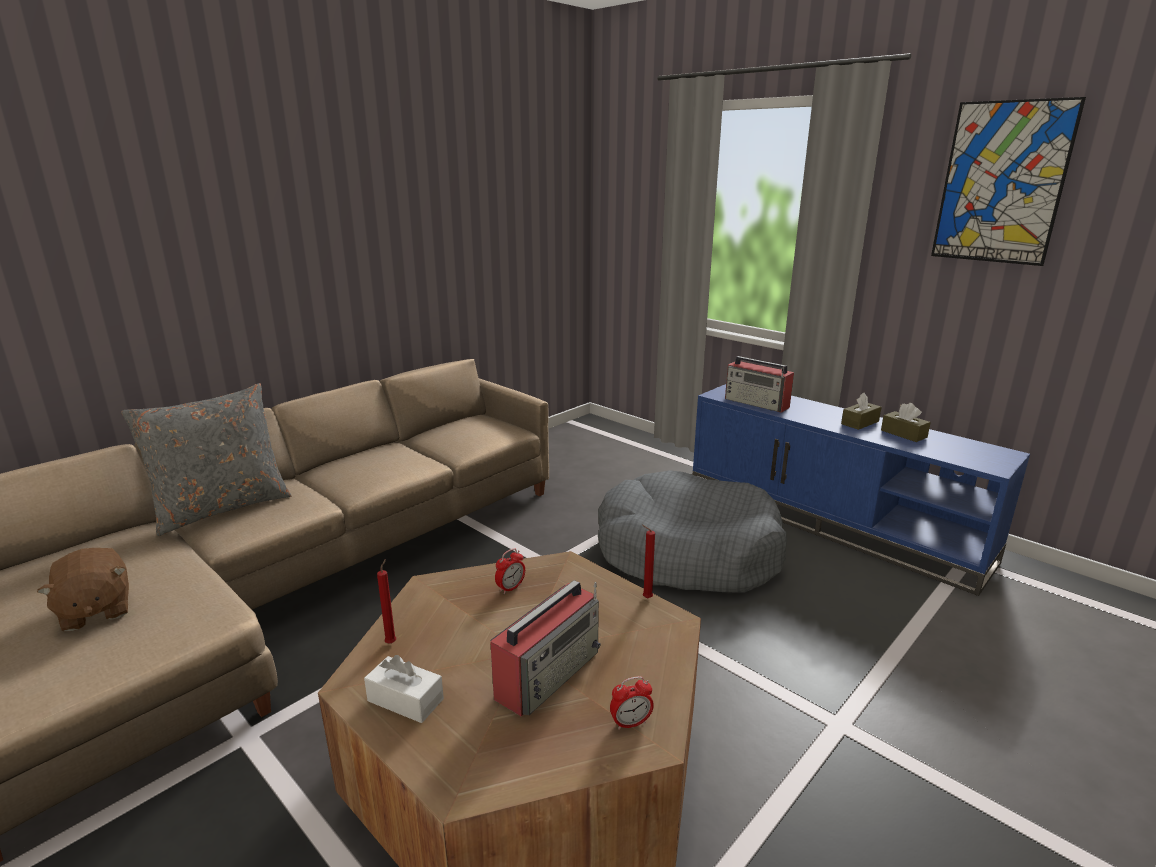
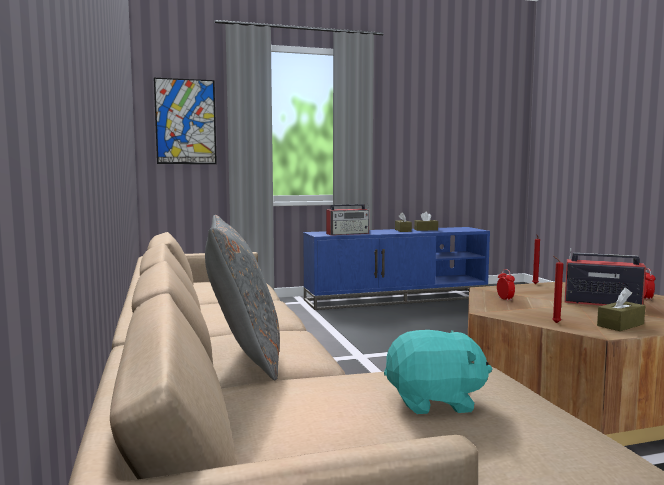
camera: 60 degrees left, 15 degrees down
(95, 611) = (434, 402): brown plush toy -> turquoise plush toy
(405, 700) = (620, 325): white tissue box -> brown tissue box
(549, 673) = (600, 303): radio -> radio turned 45 degrees counterclockwise
(687, 552) = (389, 326): grey dog bed -> none
(1002, 183) = (424, 100): picture -> picture (185, 122)

